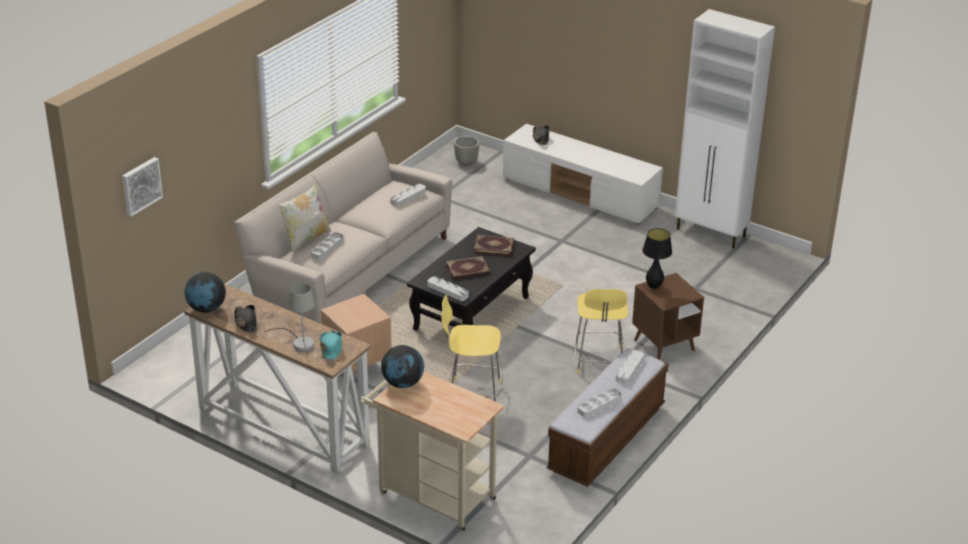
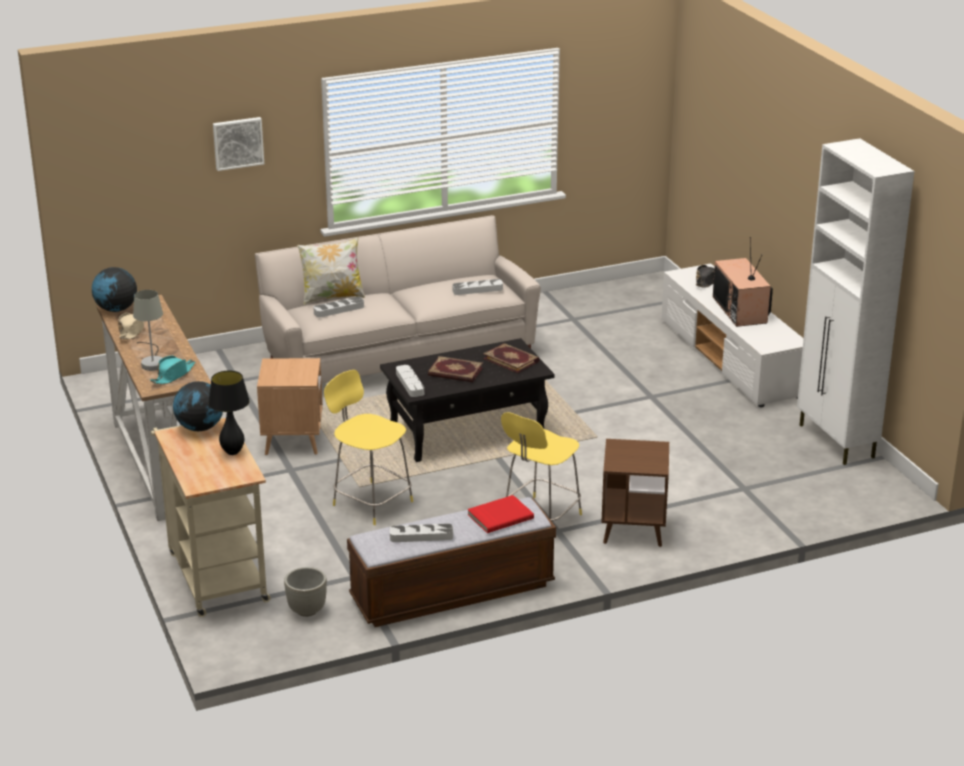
camera: 35 degrees right, 5 degrees down
(140, 185) = (132, 175): picture -> picture (238, 143)
(245, 322) = (132, 330): black hat -> beige hat
(466, 162) = (643, 296): grey planter -> grey planter (307, 610)
(589, 155) = (741, 310): none -> television
(629, 369) = (499, 516): grey tray -> red book
(654, 286) = (624, 446): black table lamp -> black table lamp (233, 452)

